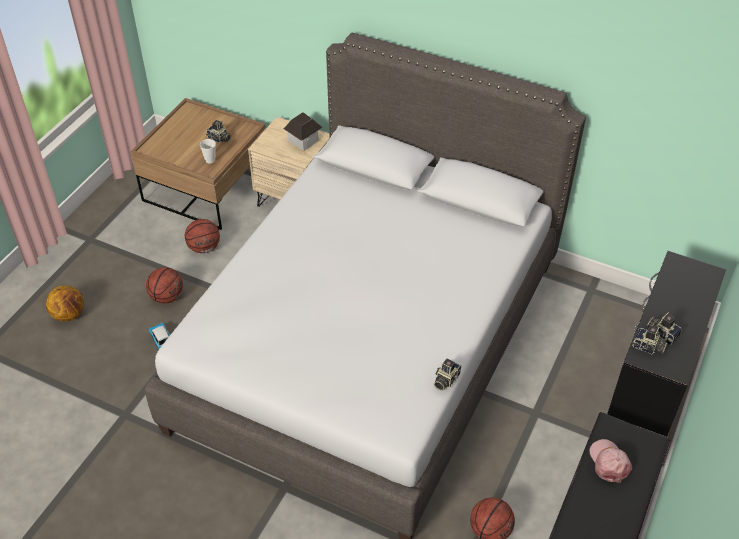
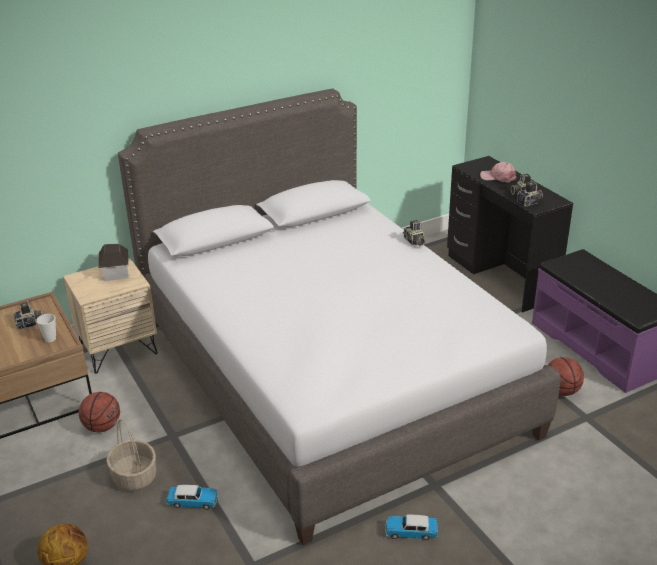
camera: 55 degrees left, 15 degrees down
(167, 297) = (134, 476): basketball -> basket
(219, 496) = (411, 532): none -> toy car
(445, 380) = (479, 291): camera -> camera (414, 242)
(609, 462) = (586, 276): pink cap -> pink cap (498, 177)

